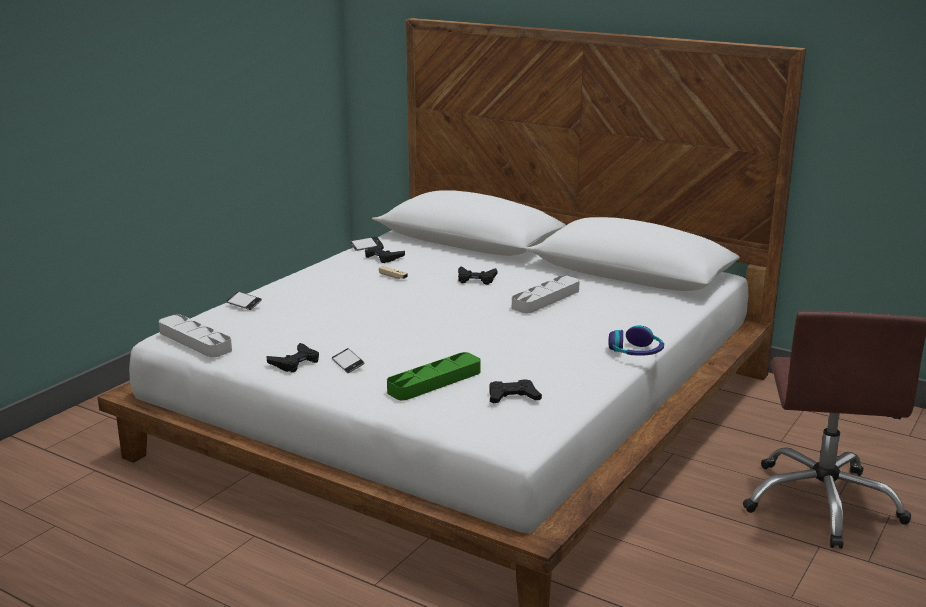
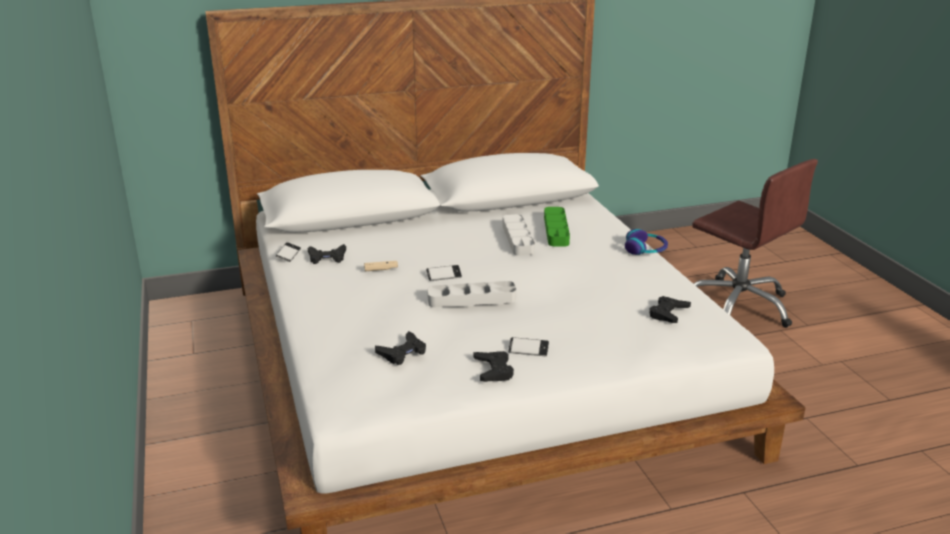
camera: 50 degrees left, 5 degrees up
(195, 341) = (378, 400): grey tray -> grey tray (471, 299)
(244, 304) = (332, 348): phone -> phone (443, 276)
(434, 381) = (606, 329): green tray -> green tray (556, 230)
(476, 279) = (438, 245): black game controller -> black game controller (402, 353)

